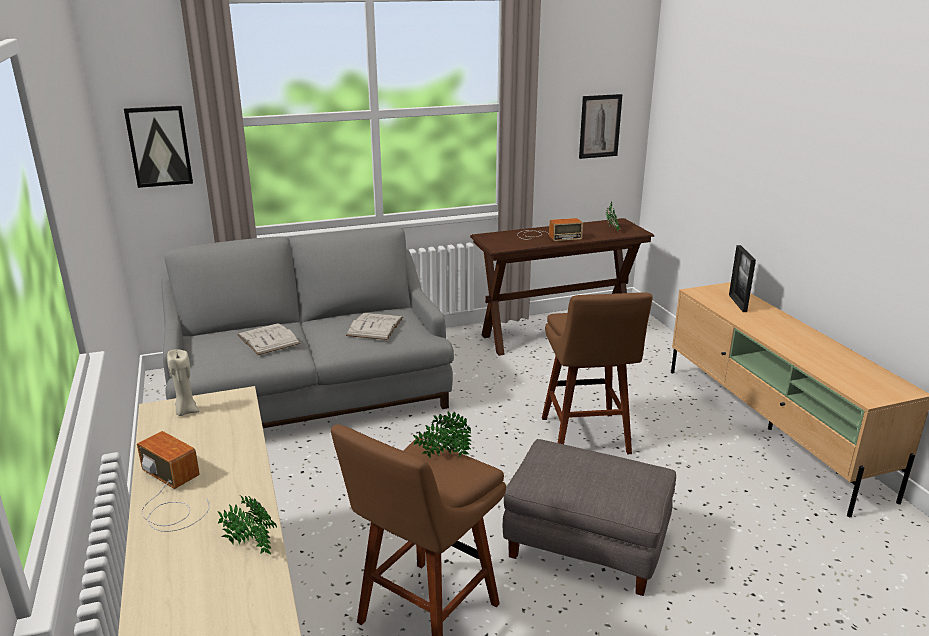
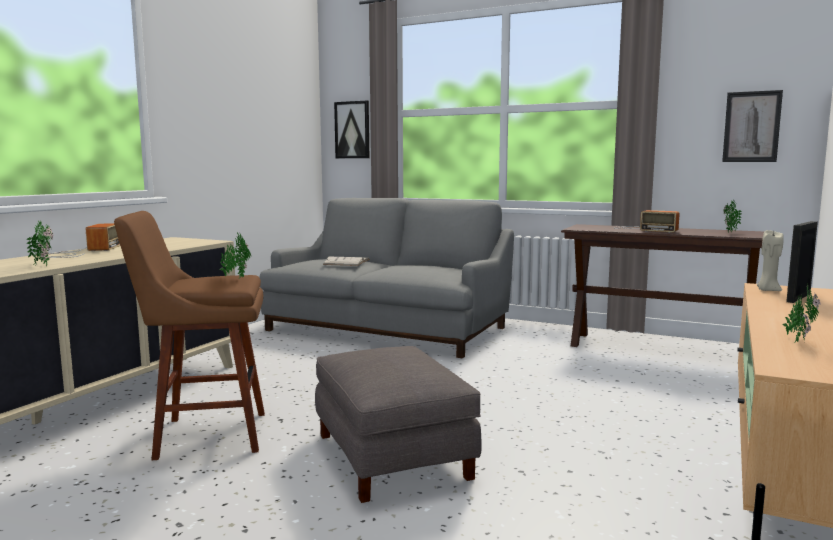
camera: 45 degrees right, 15 degrees down
(186, 411) = (178, 240): beige candle -> beige candle (767, 290)
(375, 326) = (424, 268): white book -> none
(586, 438) = (539, 406): brown stool -> none
(824, 363) = (797, 341): none -> potted plant

